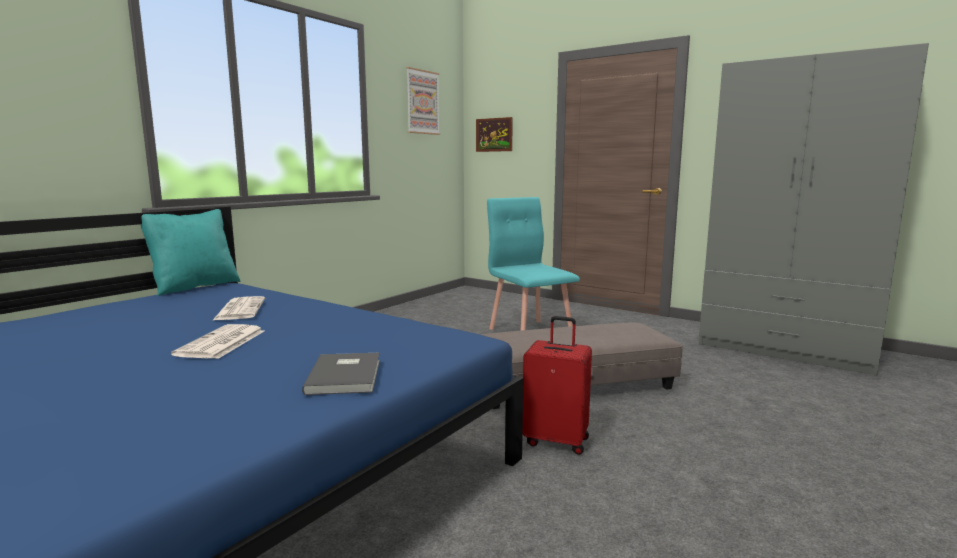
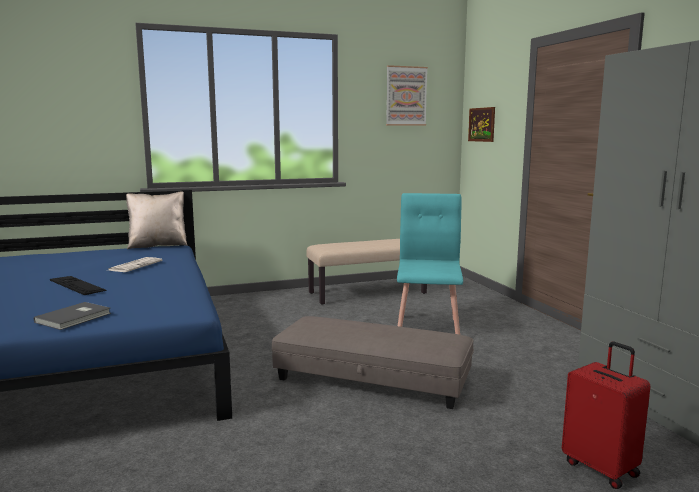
camera: 35 degrees right, 0 degrees up
(194, 287) = (158, 245): turquoise pillow -> beige pillow
(221, 343) = (77, 285): newspaper -> keyboard
(420, 314) = (367, 293): none -> beige bench
(557, 440) = (277, 415): red suitcase -> red suitcase (601, 468)

